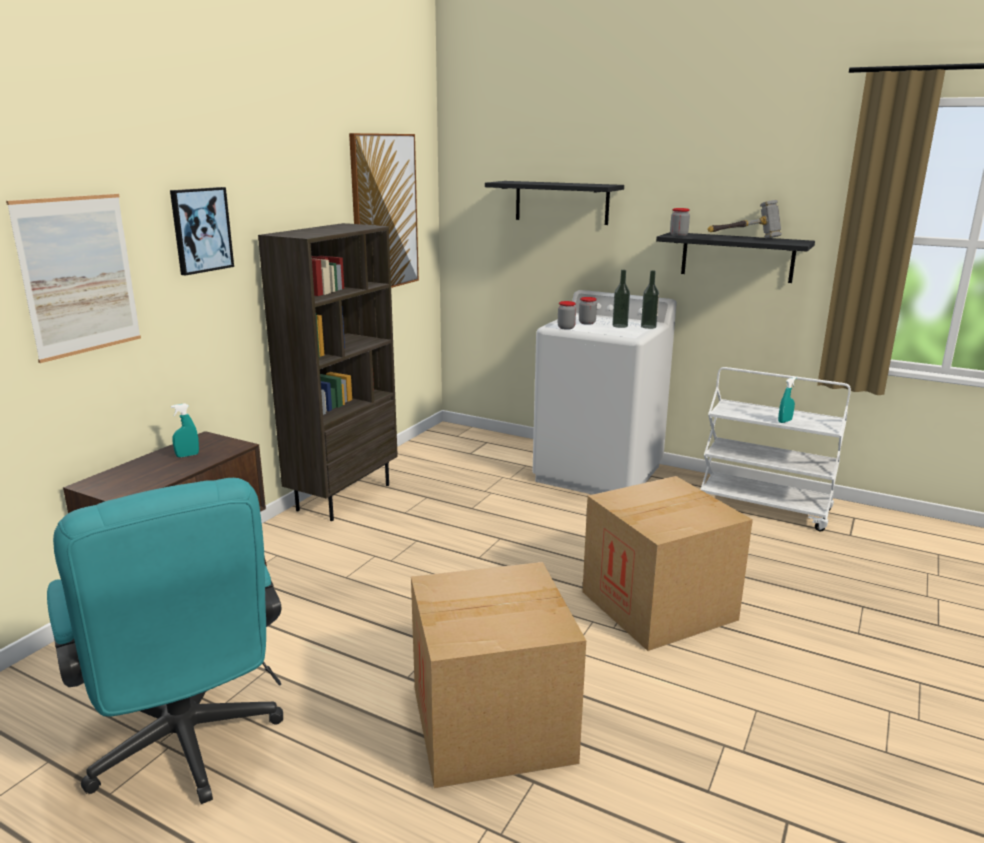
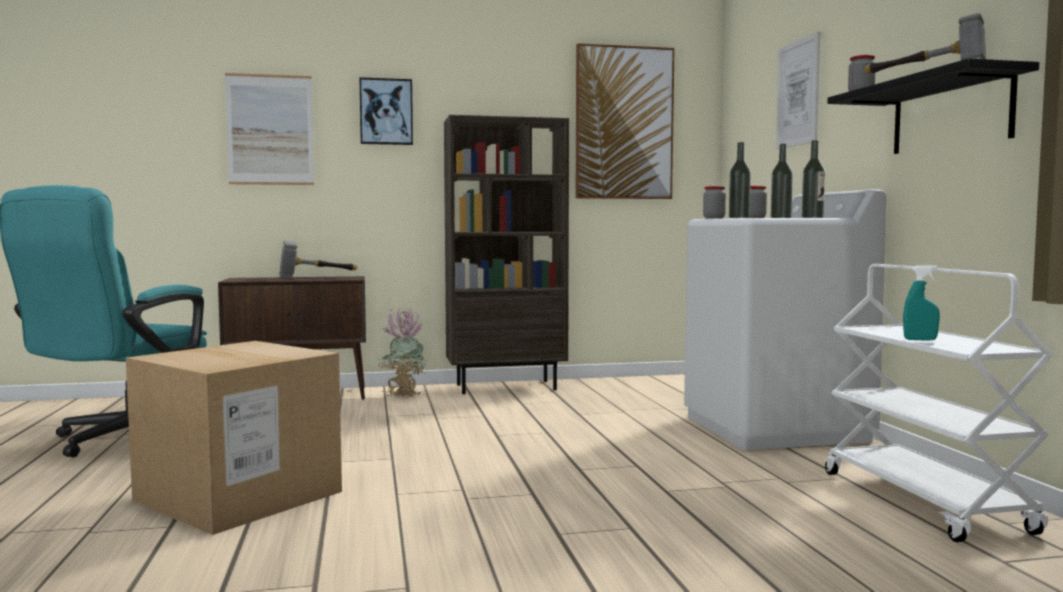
camera: 50 degrees right, 15 degrees down
(187, 455) = (315, 278): turquoise spray bottle -> hammer
(285, 544) = (403, 395): none -> potted plant
(561, 202) = (798, 93): black shelf -> picture
(610, 333) = (739, 217): none -> bottle
(658, 605) = (546, 505): cardboard box -> none

